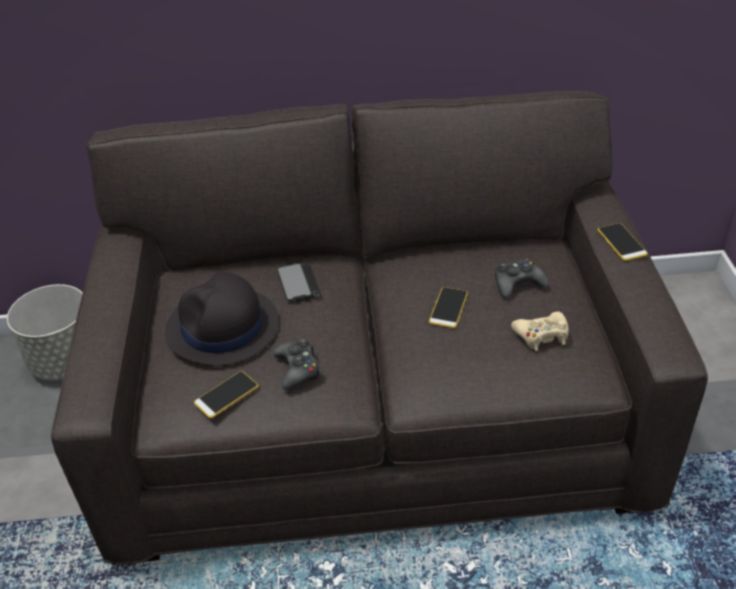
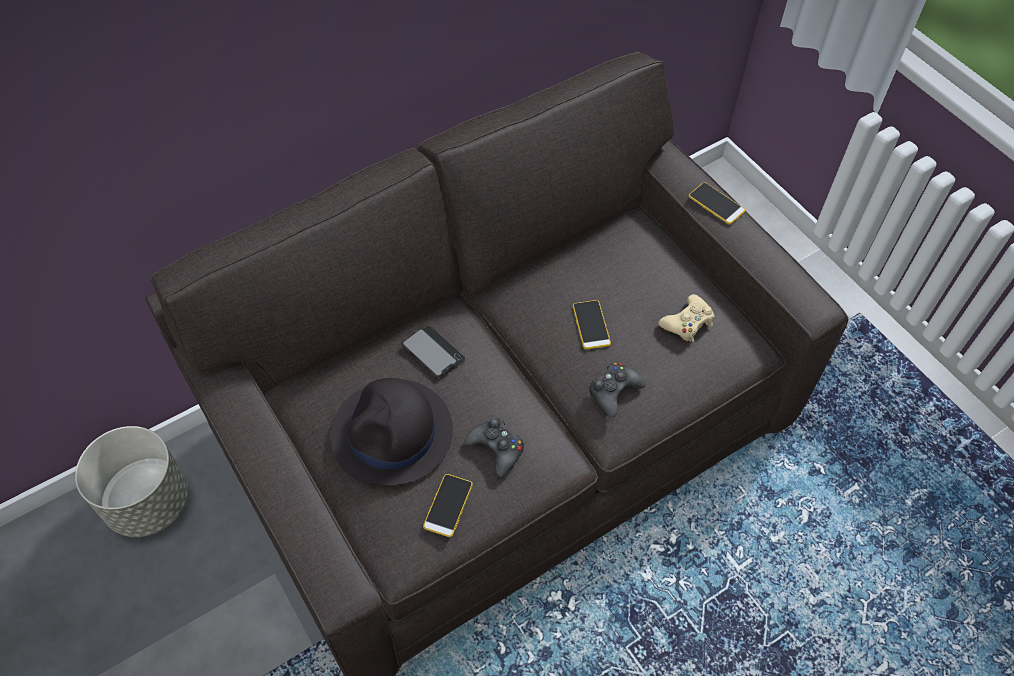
camera: 30 degrees left, 15 degrees up
(518, 284) = (636, 274): black game controller -> black game controller (614, 391)

